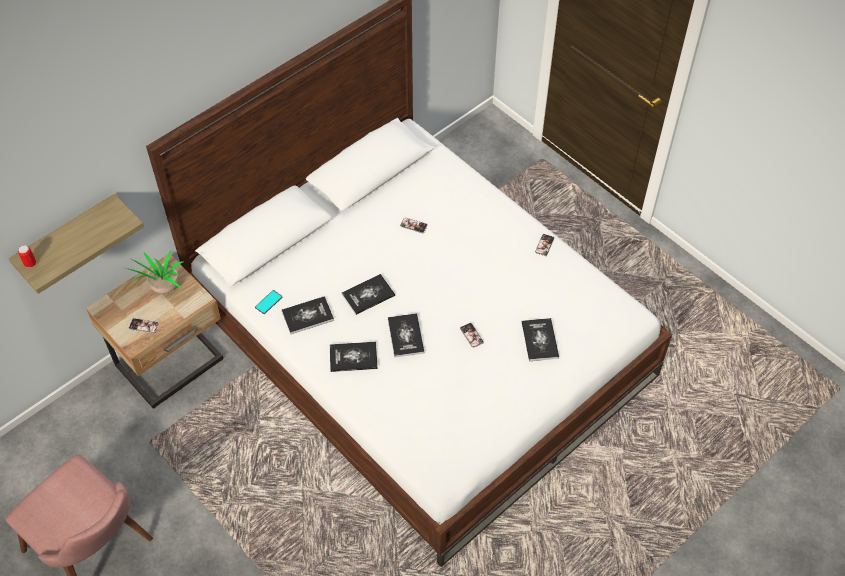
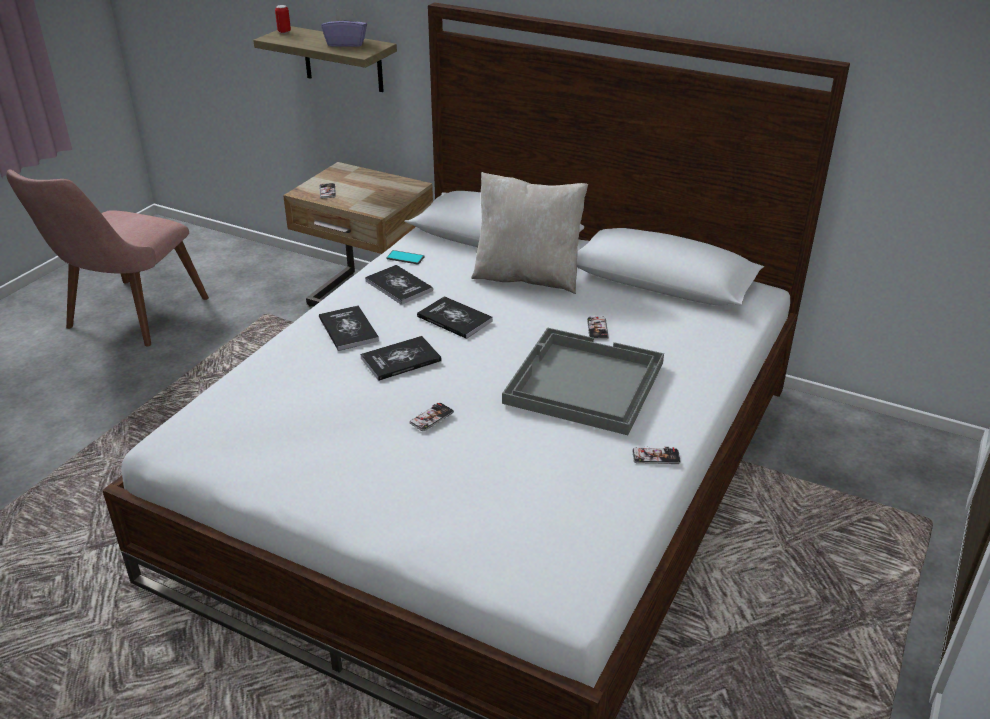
camera: 70 degrees right, 20 degrees down
(93, 226) = (346, 43): none -> purple tissue box
(164, 289) = (381, 190): potted plant -> none
(332, 240) = (527, 277): none -> beige pillow
(468, 253) = (583, 383): none -> grey tray
(539, 340) = (458, 490): book -> none

